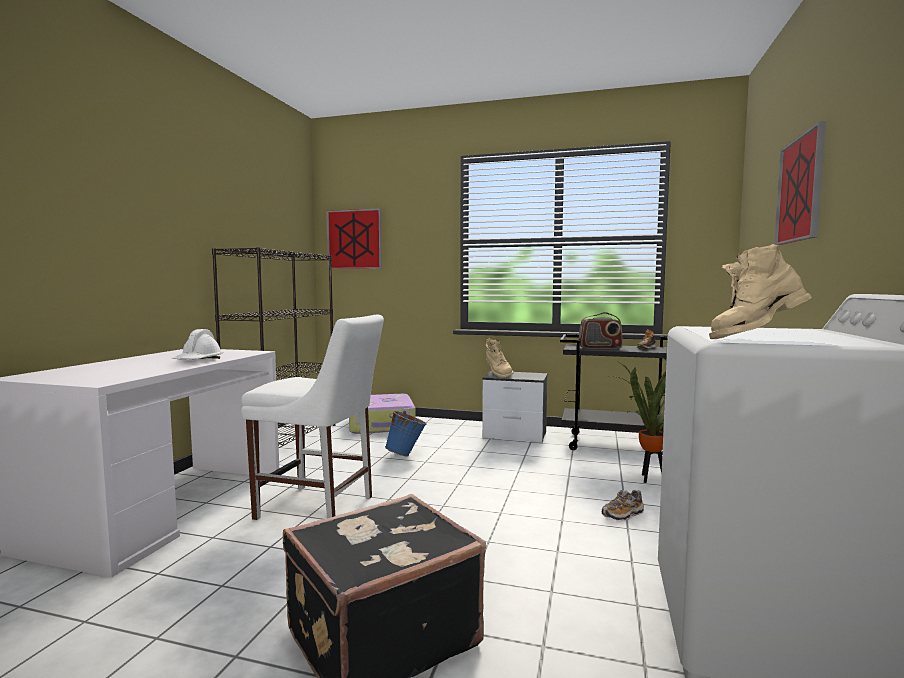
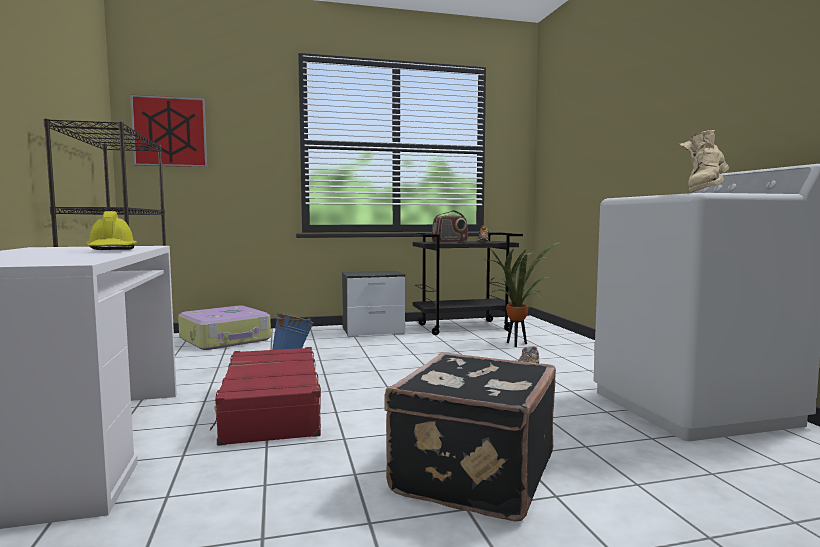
camera: 30 degrees left, 0 degrees up
(198, 361) = (112, 251): white hard hat -> yellow hard hat
(320, 508) = (270, 410): white chair -> red suitcase
(497, 374) = (355, 273): beige boot -> none
(800, 189) = (615, 111): picture -> none

